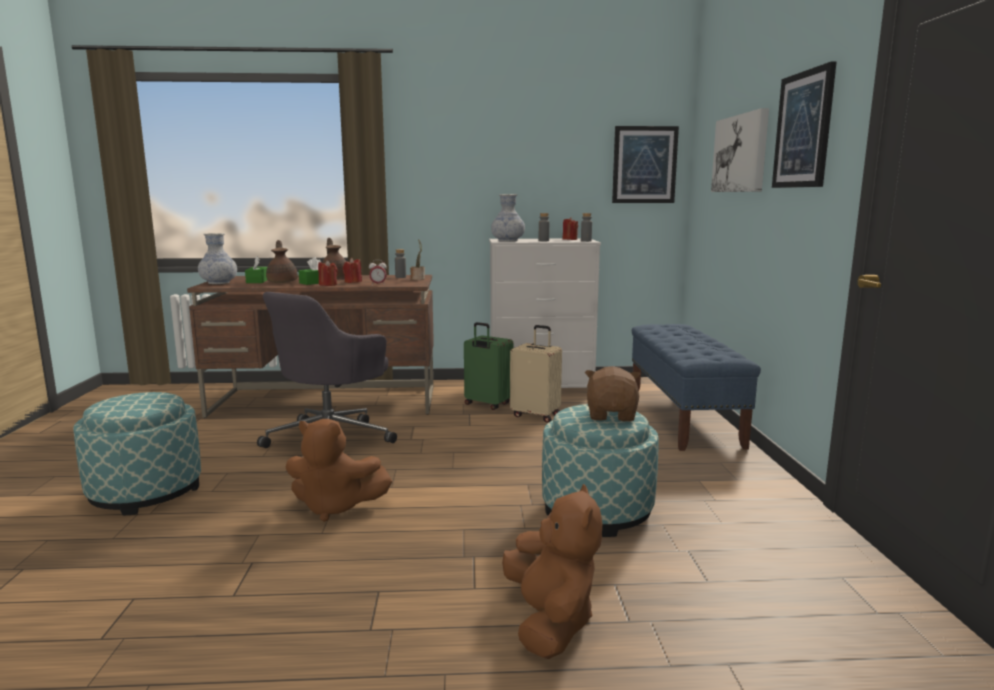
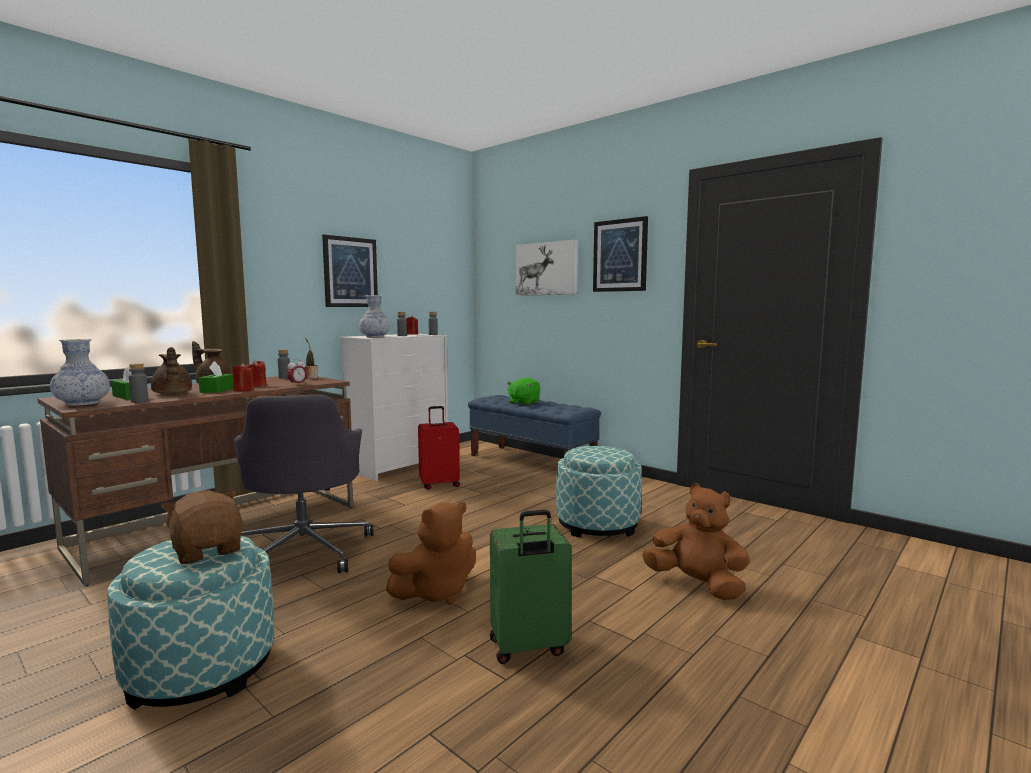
camera: 45 degrees left, 5 degrees down
(244, 285) = (139, 401): none -> grey bottle
(283, 282) = (172, 394): brown teapot -> brown teapot turned 150 degrees counterclockwise
(487, 404) = (386, 487): green suitcase -> green suitcase (528, 648)
(536, 415) = (439, 484): beige suitcase -> red suitcase
(612, 415) = (604, 450): brown plush toy -> brown plush toy (208, 550)
(644, 165) = (447, 274): picture -> picture (350, 272)
(678, 338) = (523, 403): none -> green plush toy

